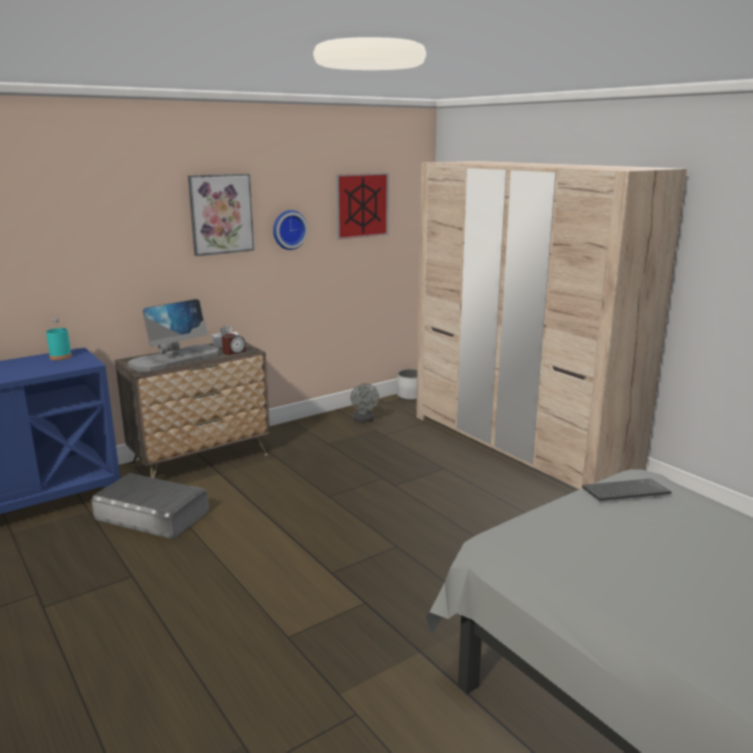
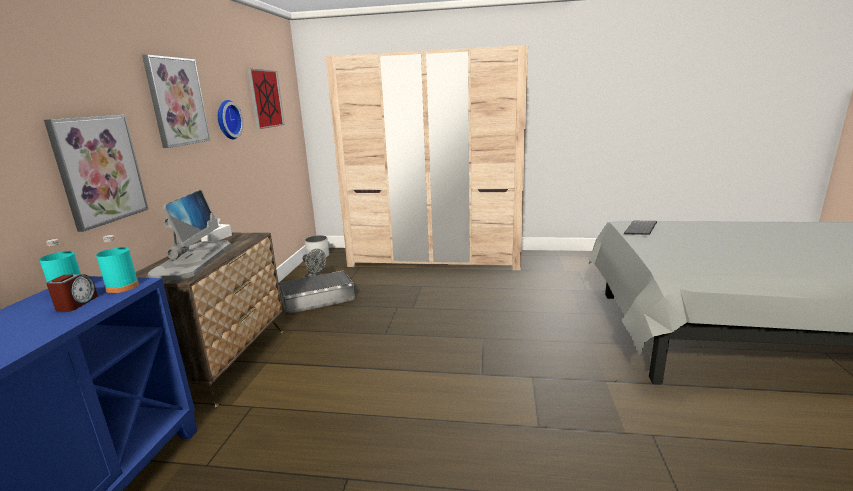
camera: 45 degrees left, 0 degrees up
(80, 364) = (122, 287): none -> turquoise bottle
(123, 270) = (99, 170): none -> picture
(151, 515) = (265, 425): grey storage box -> grey storage box (318, 299)
(234, 352) = (241, 240): alarm clock -> alarm clock (76, 304)

